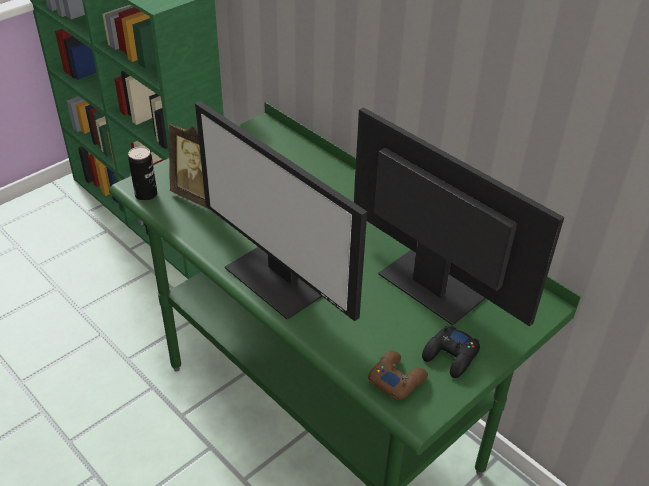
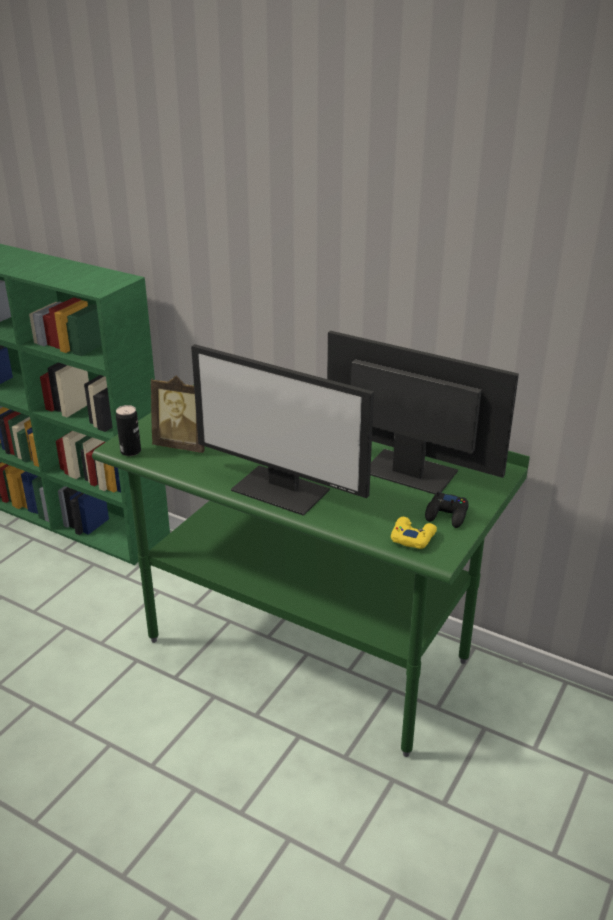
camera: 15 degrees left, 10 degrees down
(396, 379) = (412, 537): brown game controller -> yellow game controller

